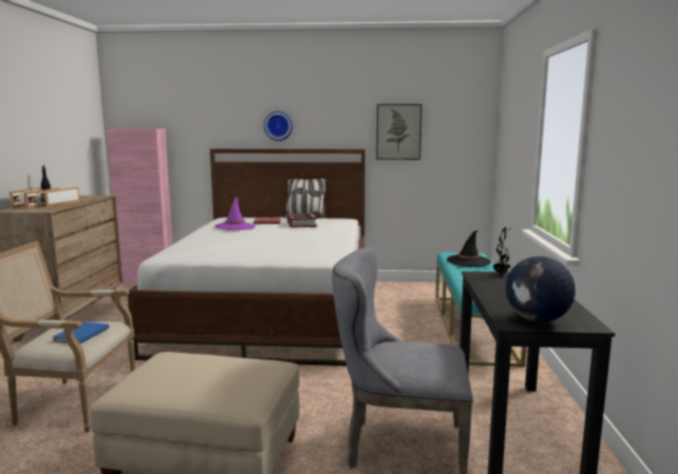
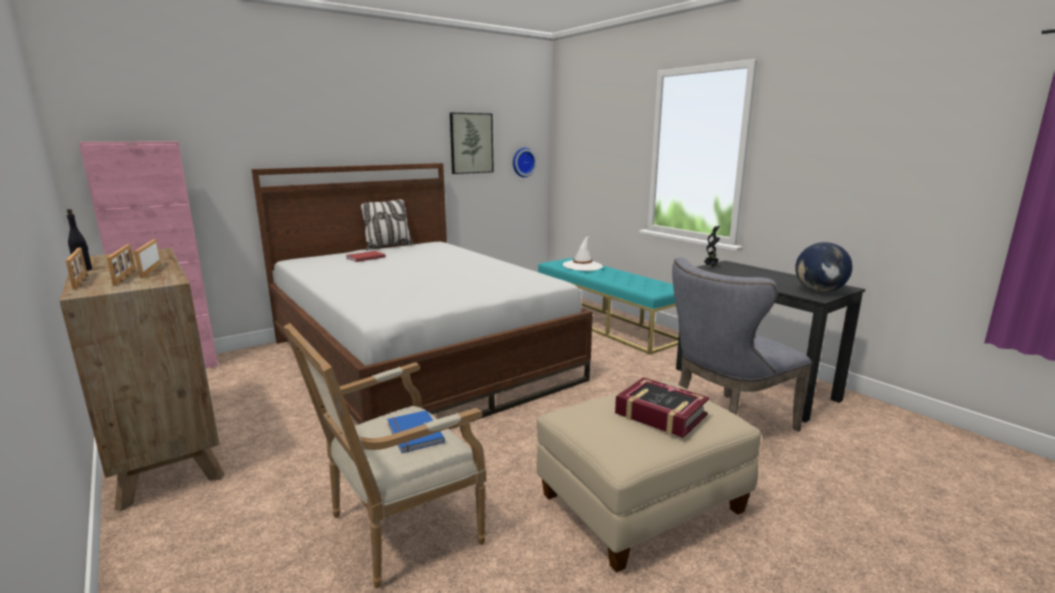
camera: 40 degrees left, 5 degrees up
(235, 227) = (346, 268): purple hat -> none
(278, 126) = (342, 137): wall clock -> wall clock (523, 162)
(301, 224) = (411, 254): book -> book (660, 414)
(468, 261) = (582, 266): black hat -> white hat

